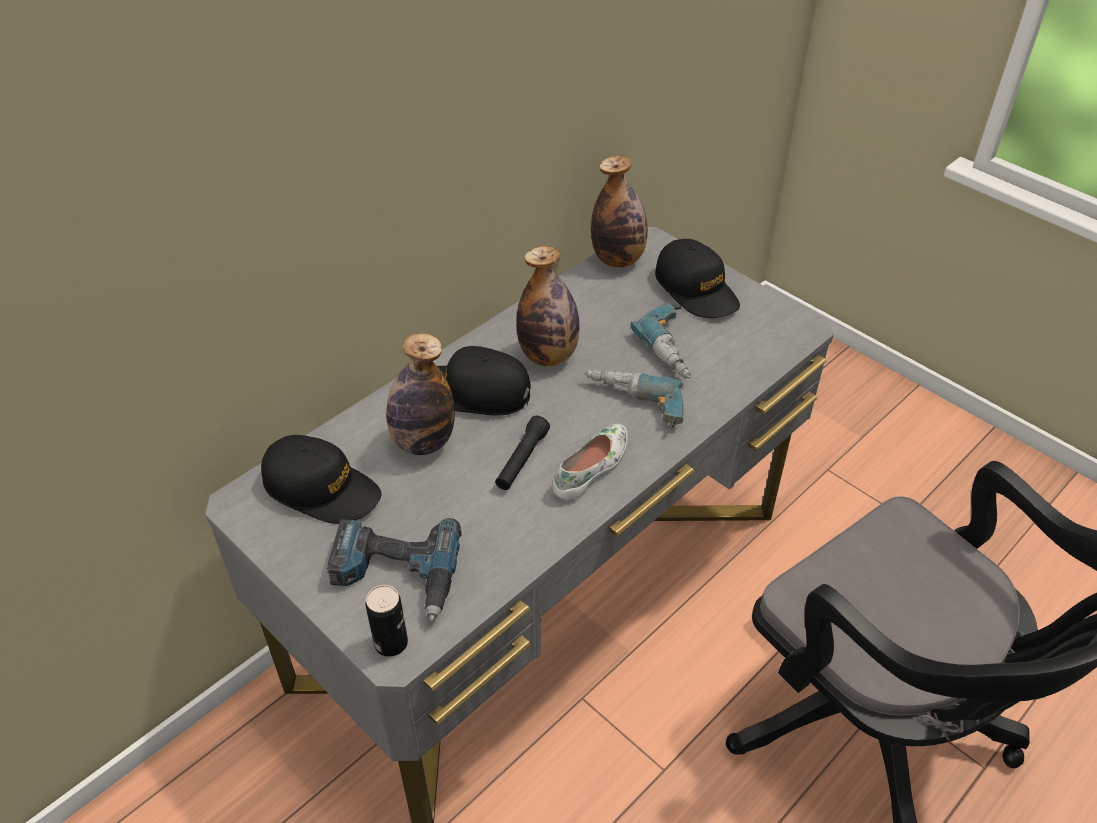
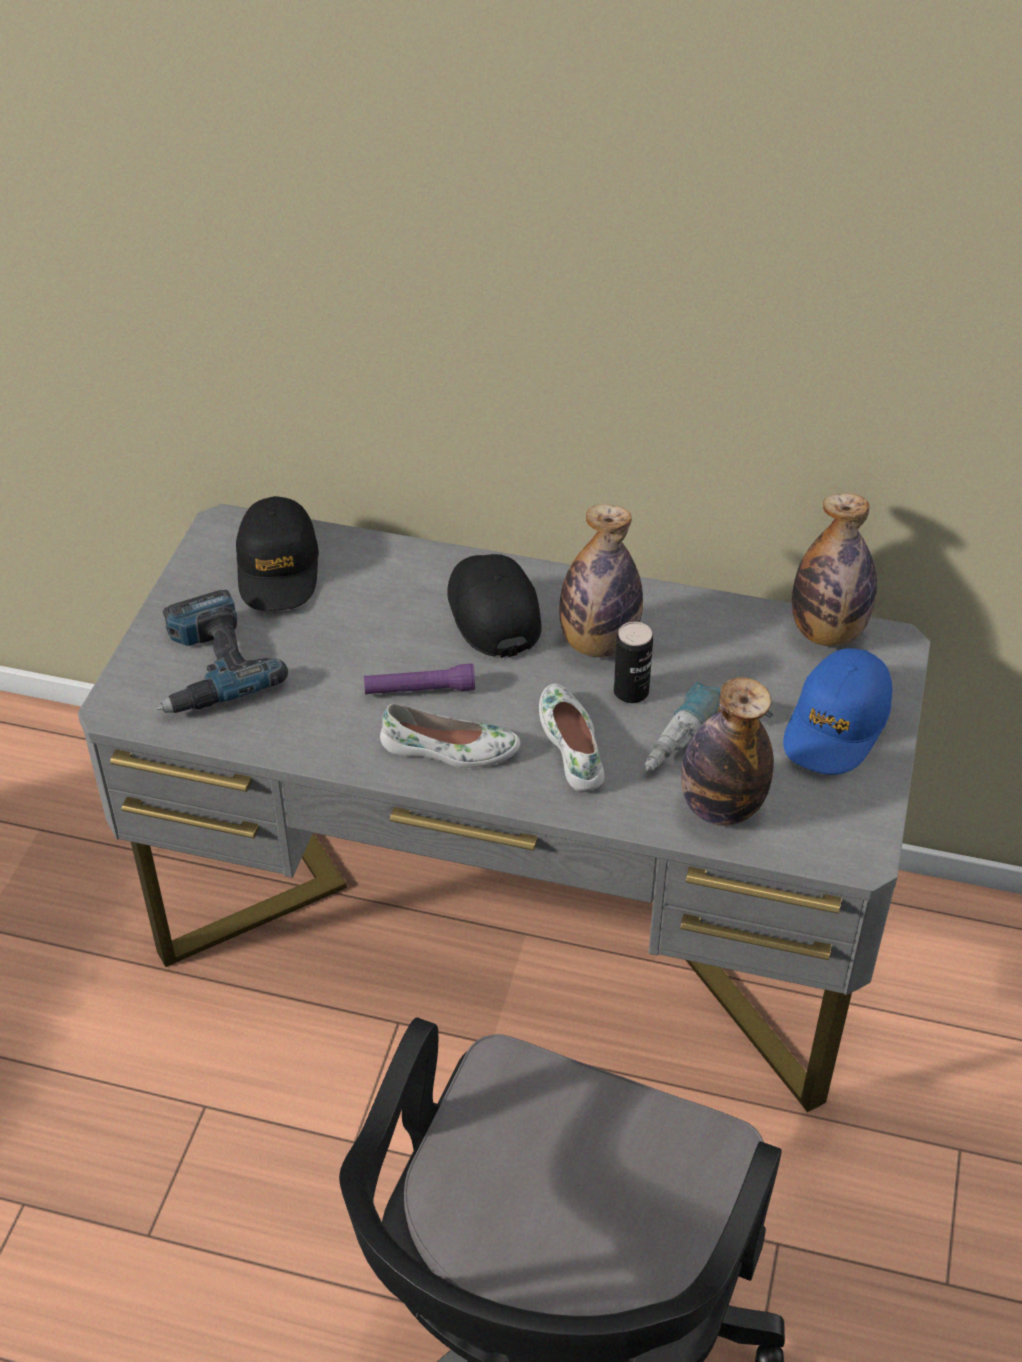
camera: 60 degrees right, 0 degrees up
(391, 643) = (128, 700): can -> can (631, 692)
(423, 442) = (390, 607): bottle -> bottle (721, 807)
(522, 460) = (419, 690): black flashlight -> purple flashlight
(631, 406) = (572, 744): power drill -> white shoe
(696, 289) = (836, 725): black cap -> blue cap

